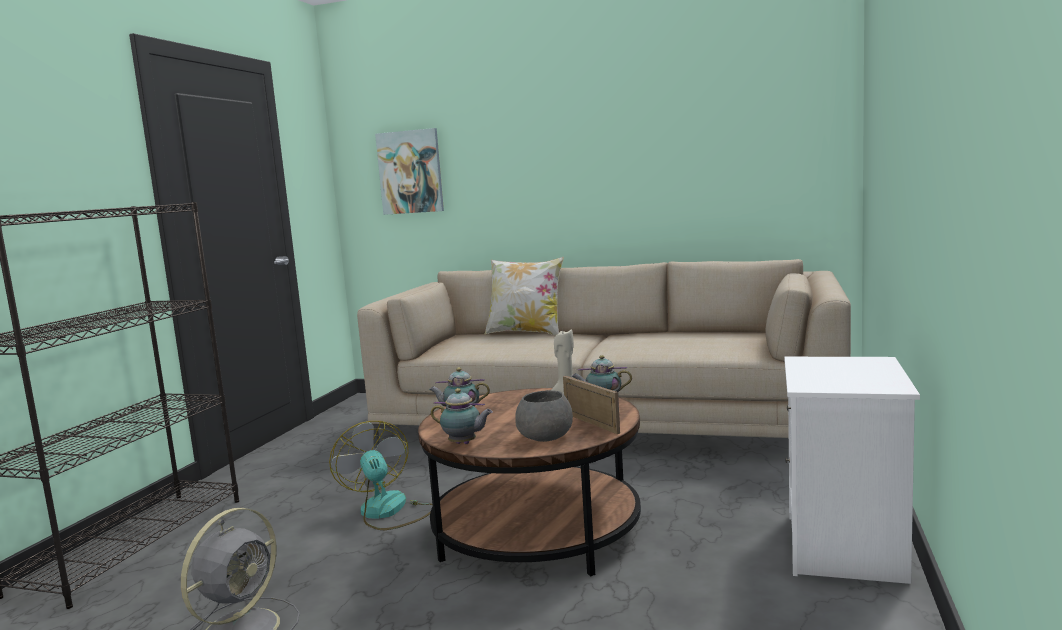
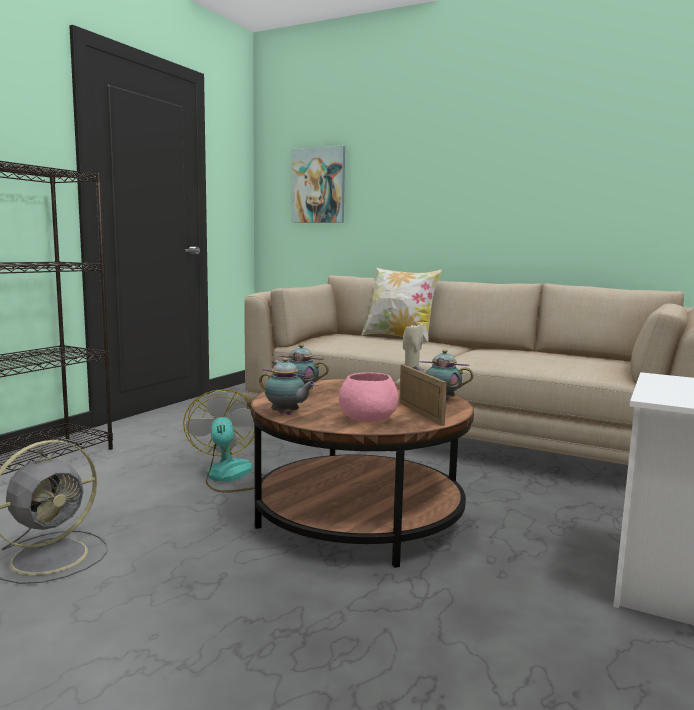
camera: 10 degrees right, 0 degrees up
(546, 436) = (368, 418): grey bowl -> pink bowl

